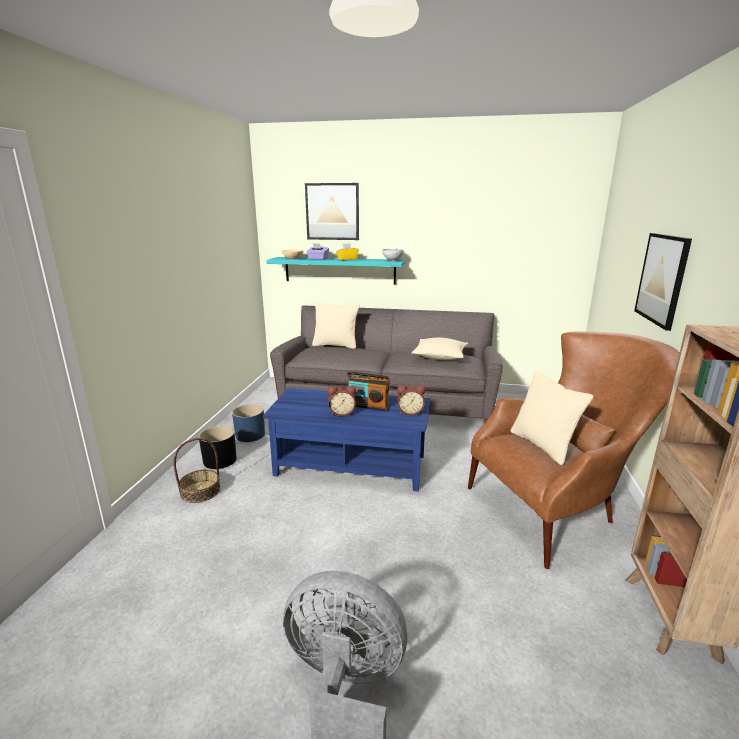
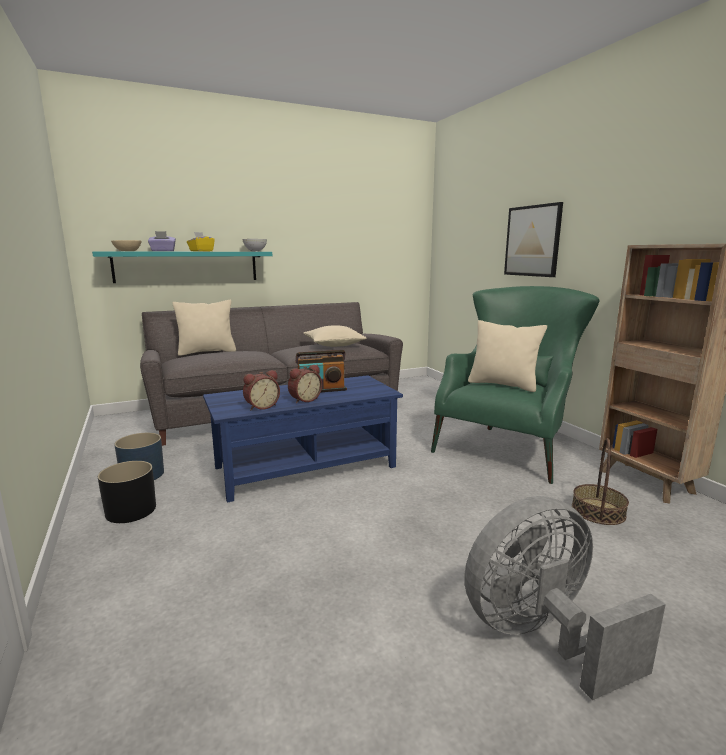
camera: 35 degrees left, 5 degrees down
(200, 491) = (144, 549): basket -> basket (598, 511)
(332, 211) = (172, 195): picture -> none
(410, 412) = (368, 386): alarm clock -> alarm clock (261, 406)
(558, 508) = (508, 444): brown armchair -> green armchair

